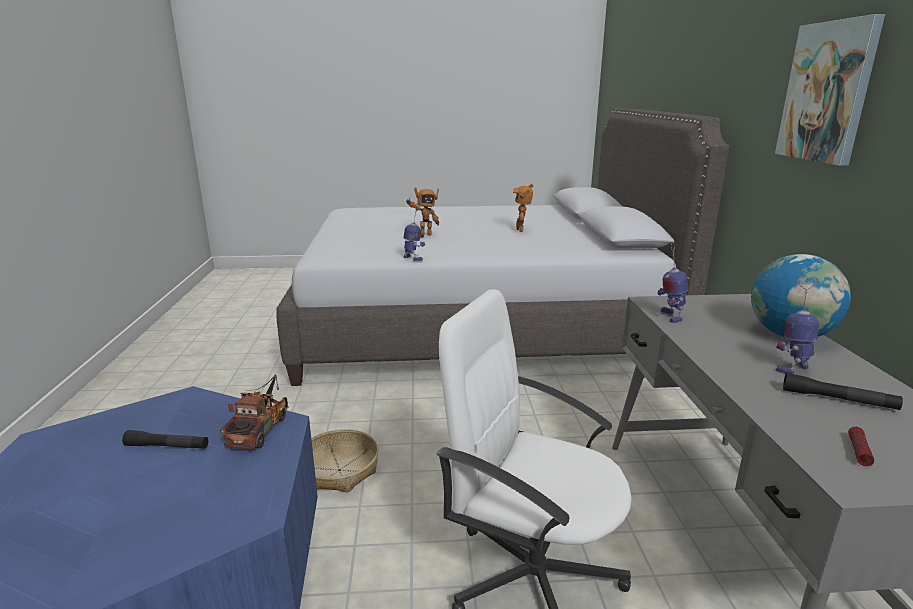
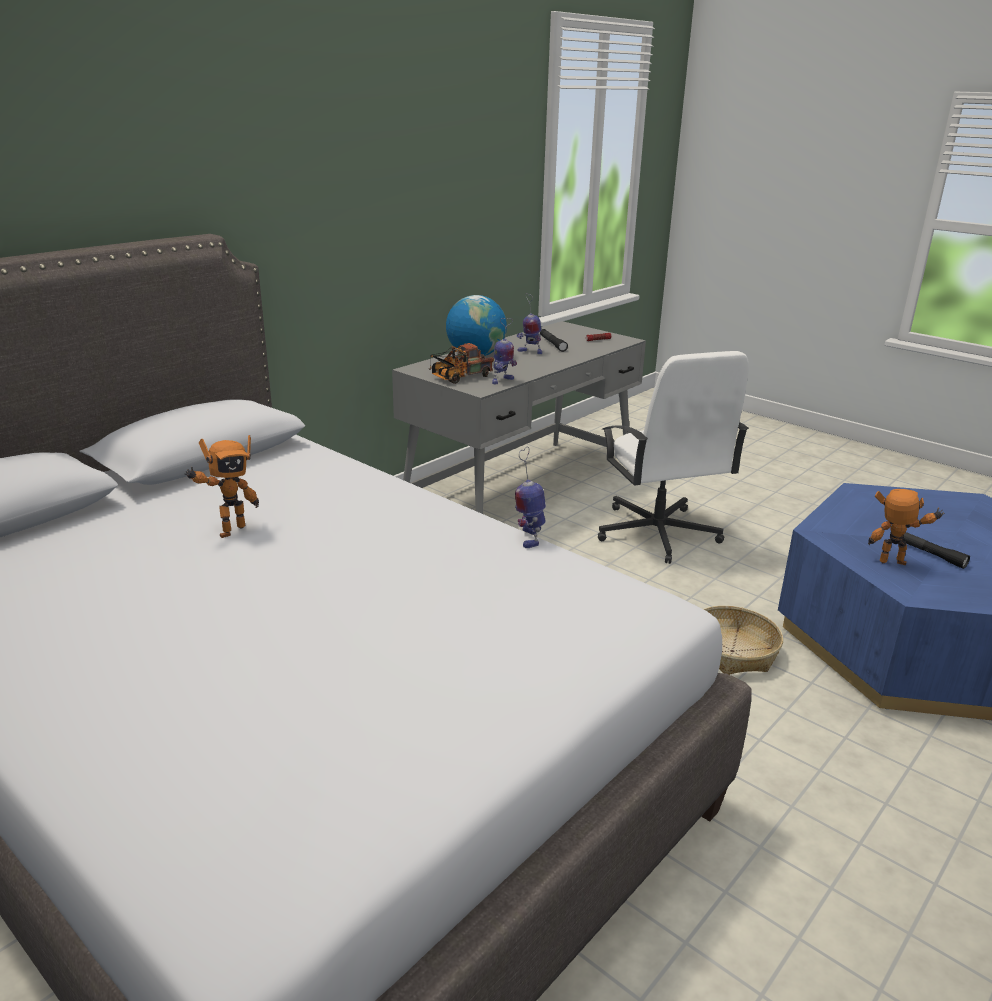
camera: 135 degrees left, 5 degrees up
(261, 427) = (839, 536): toy truck -> toy truck (458, 378)
(423, 235) = (392, 594): toy robot -> toy robot (894, 565)
(827, 92) = (355, 183): picture -> none

